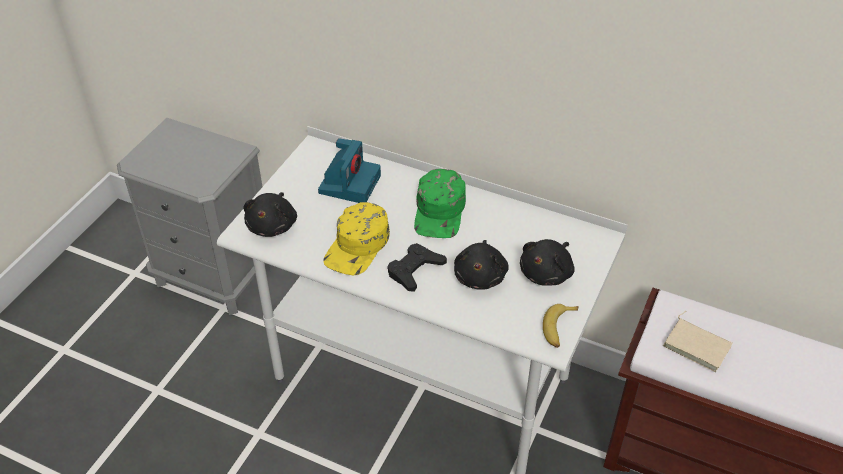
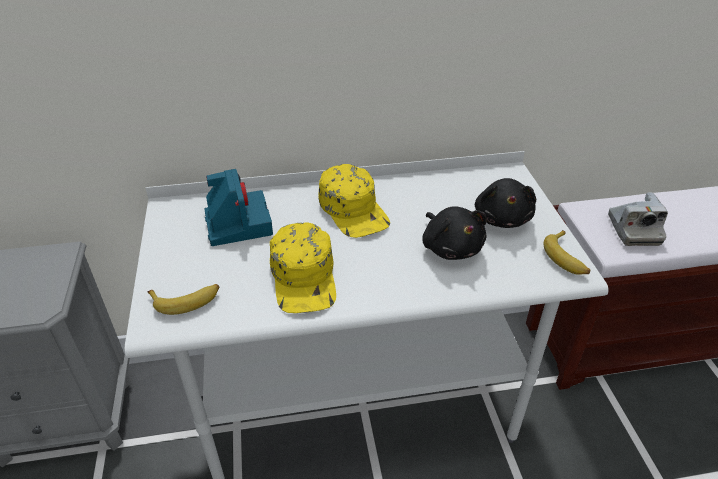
camera: 35 degrees left, 5 degrees down
(273, 225) = (186, 300): black plush toy -> banana
(415, 270) = (386, 272): black game controller -> none
(440, 211) = (354, 209): green cap -> yellow cap
(698, 345) = (633, 230): beige book -> camera

